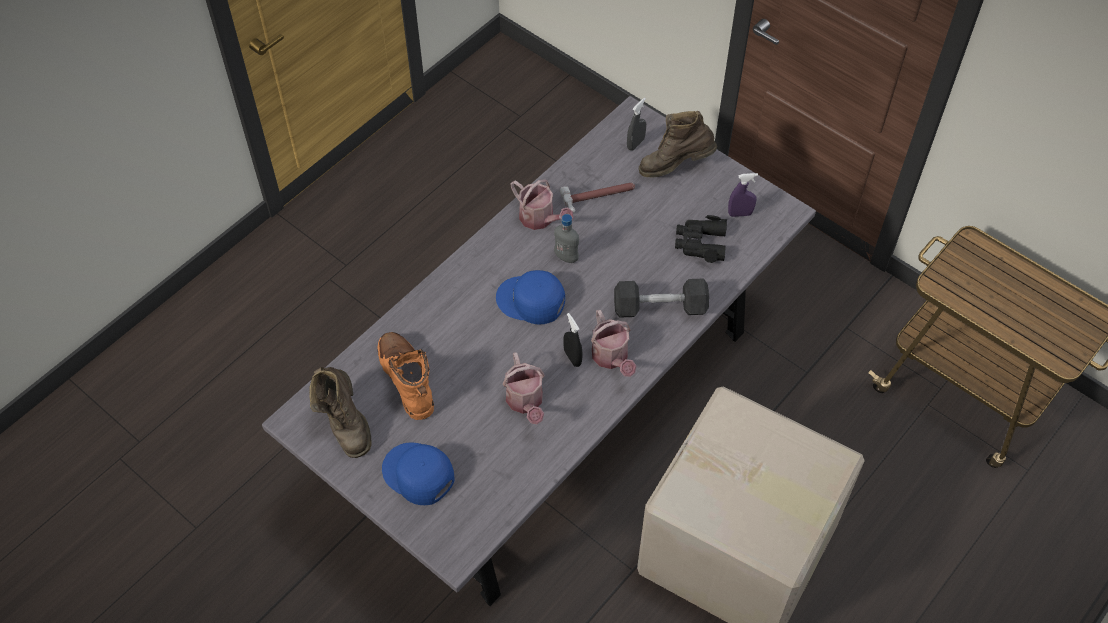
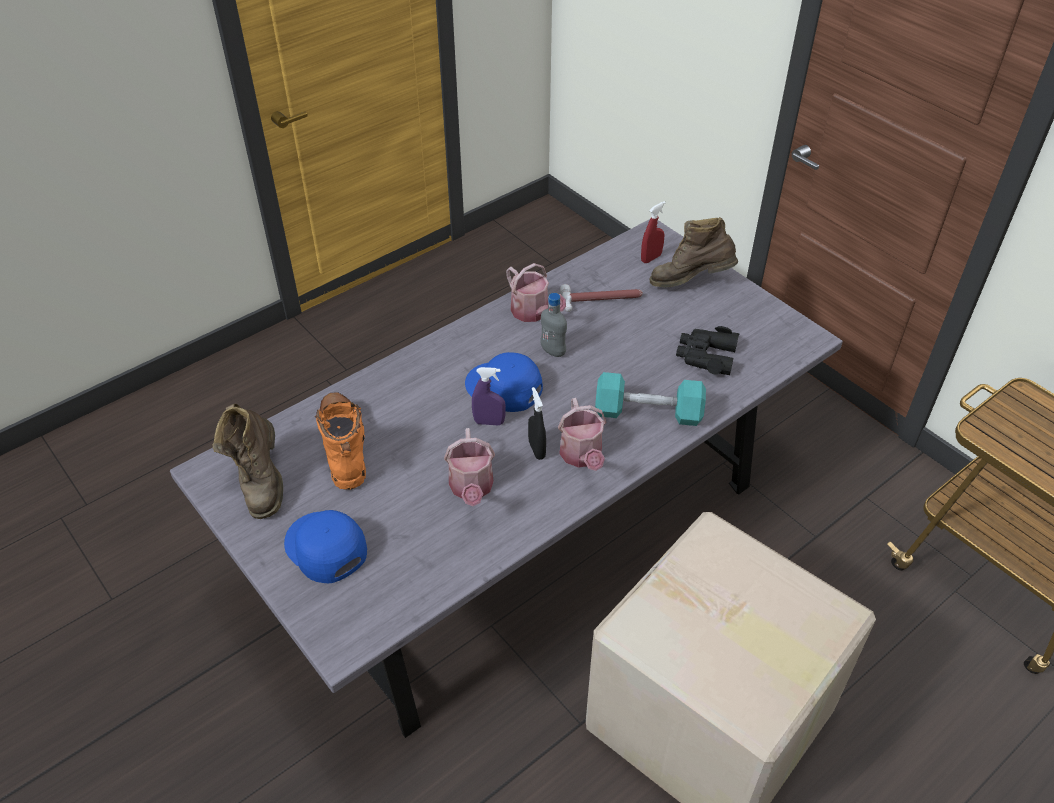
camera: 10 degrees right, 10 degrees down
(635, 144) = (651, 258): grey spray bottle -> red spray bottle
(660, 307) = (648, 412): black dumbbell -> turquoise dumbbell
(740, 214) = (755, 333): purple spray bottle -> purple spray bottle (489, 422)

